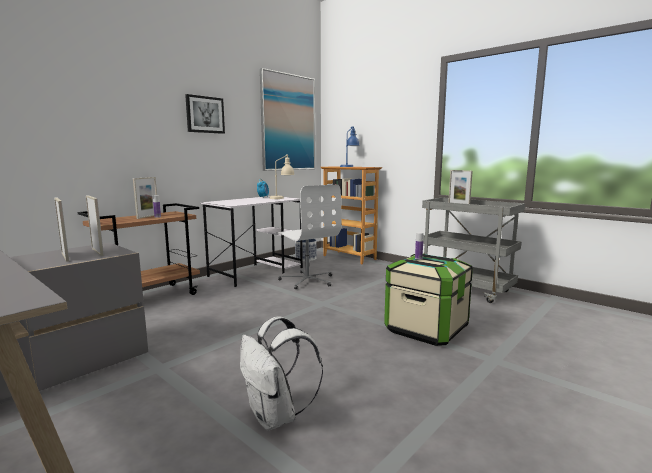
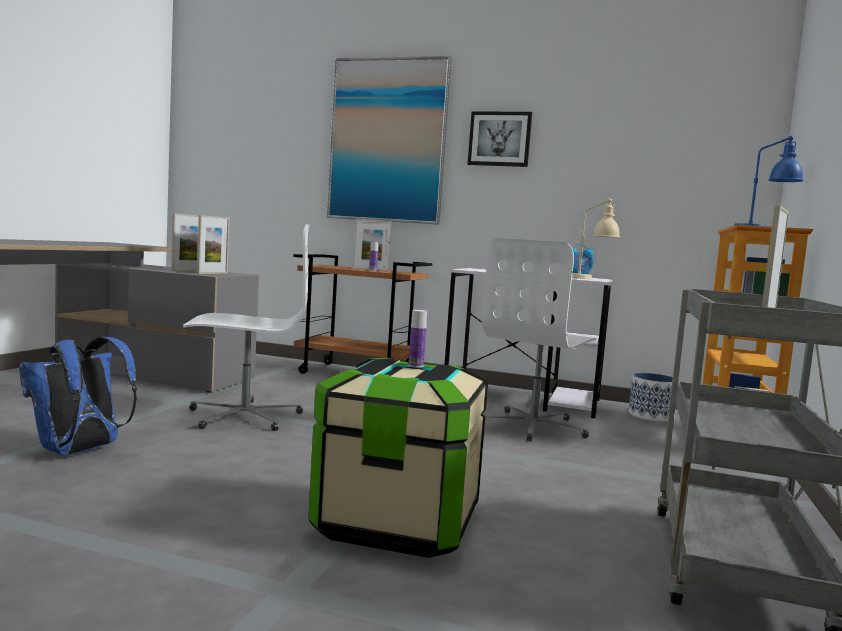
camera: 65 degrees right, 5 degrees down
(227, 346) = (244, 416): none -> white office chair
(276, 417) = (79, 452): white backpack -> blue backpack
(288, 123) = (681, 144): picture -> picture (387, 140)

